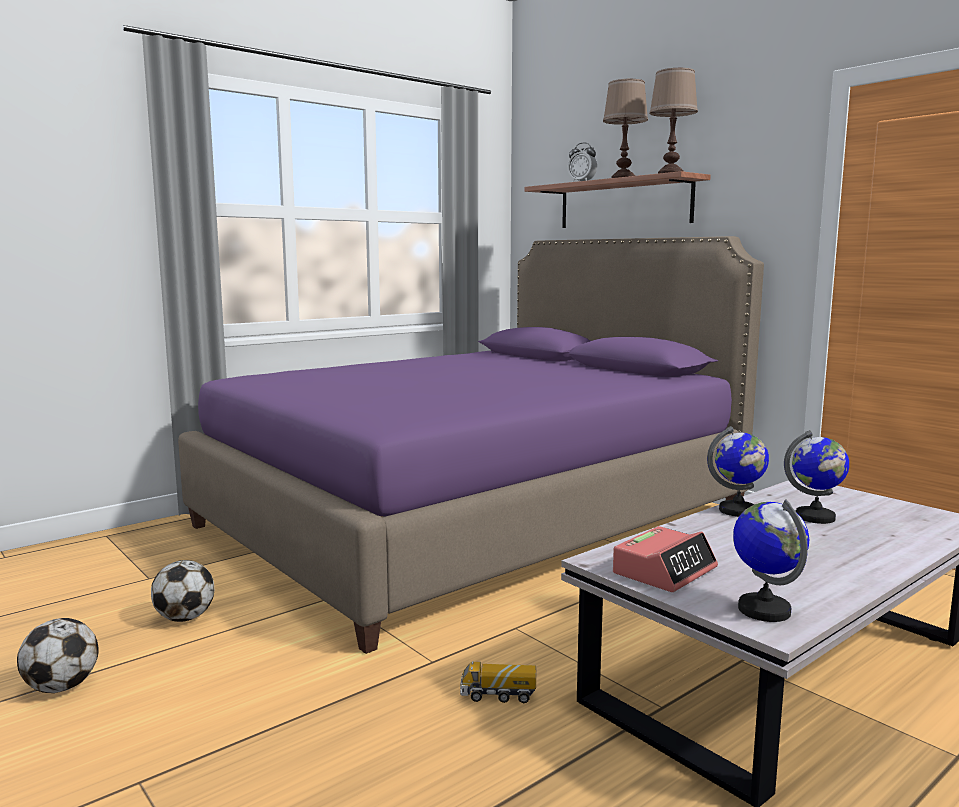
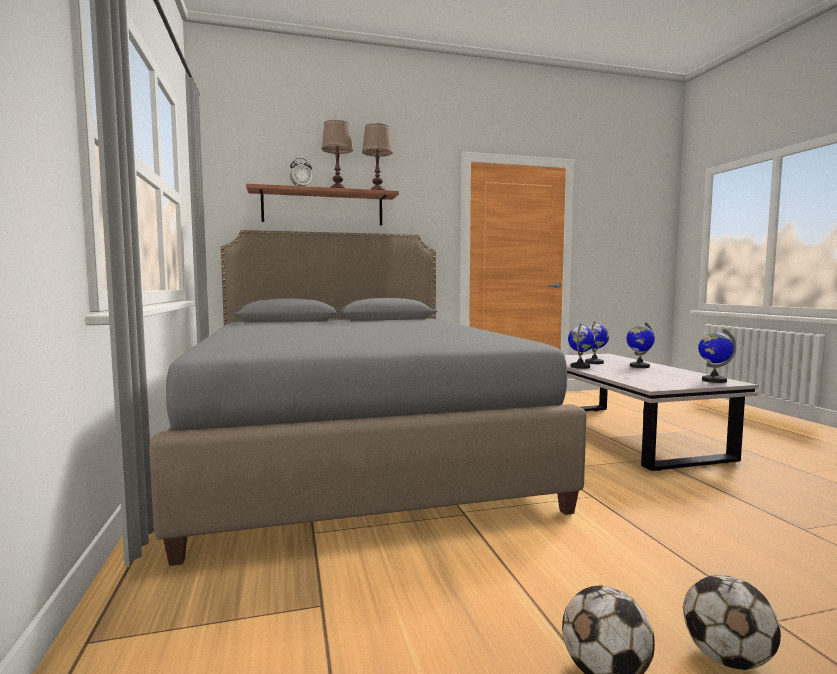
camera: 65 degrees left, 5 degrees down
(185, 618) = (462, 585): football -> football (727, 658)
(473, 519) = (353, 448): purple bed -> grey bed
(498, 695) = (639, 487): toy truck -> none
(664, 571) = (667, 383): alarm clock -> none
(839, 549) = (639, 366): none -> globe

